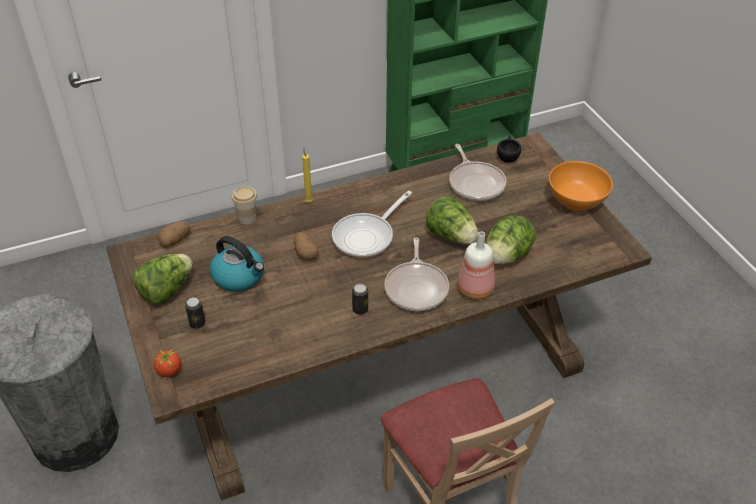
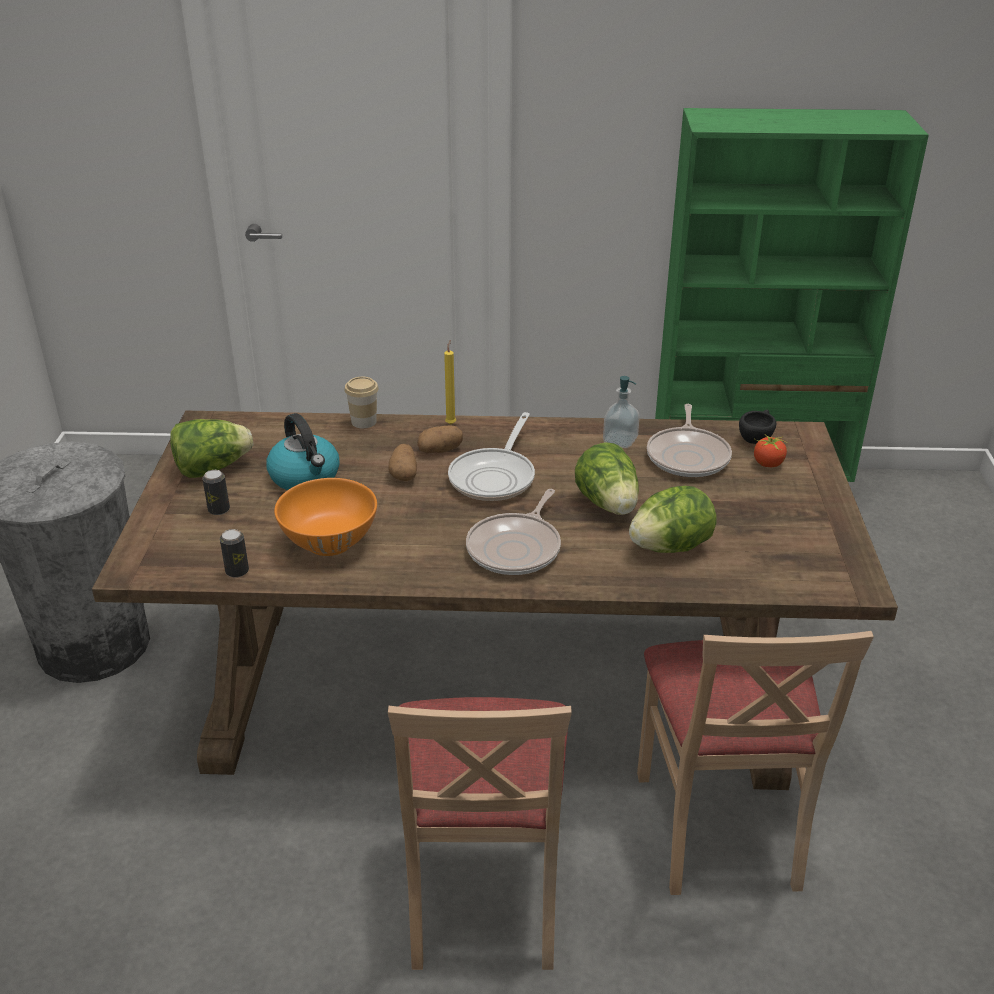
camera: 25 degrees right, 10 degrees down
(169, 371) = (147, 548): tomato -> tomato (767, 464)
(175, 240) = (264, 423): potato -> potato (440, 450)
(360, 309) = (423, 551): can -> can (237, 571)
(367, 236) = (495, 477): frying pan -> frying pan turned 45 degrees counterclockwise
(427, 183) = (620, 441): none -> soap dispenser
(476, 288) = (597, 571): bottle -> none
(558, 410) = (720, 827): none -> beige chair
(575, 201) = (822, 511): orange bowl -> orange bowl (329, 541)

